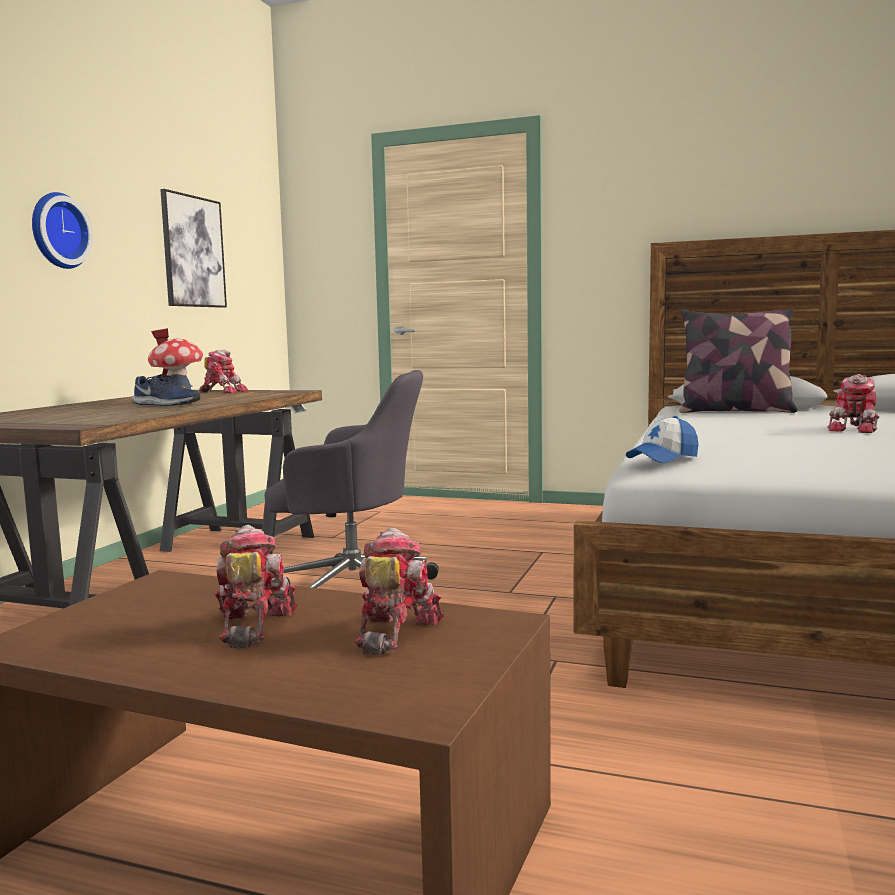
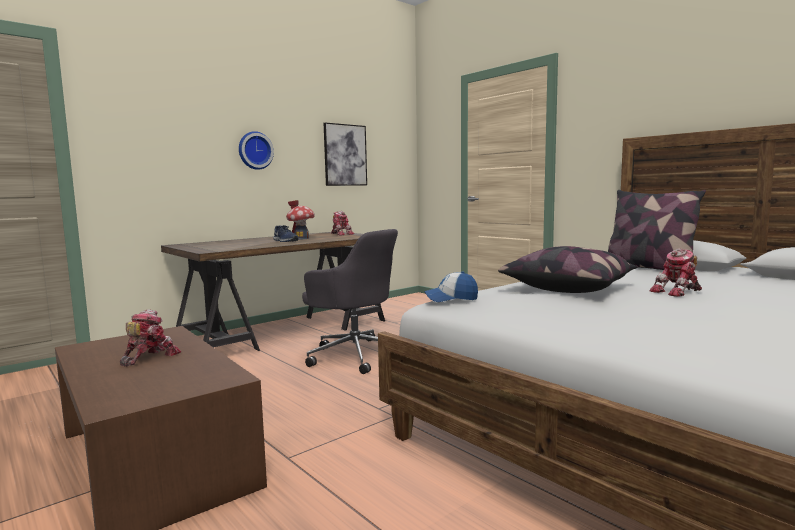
camera: 30 degrees right, 0 degrees up
(393, 631) = (184, 372): toy robot -> none
(741, 436) = (568, 288): none -> pillow

